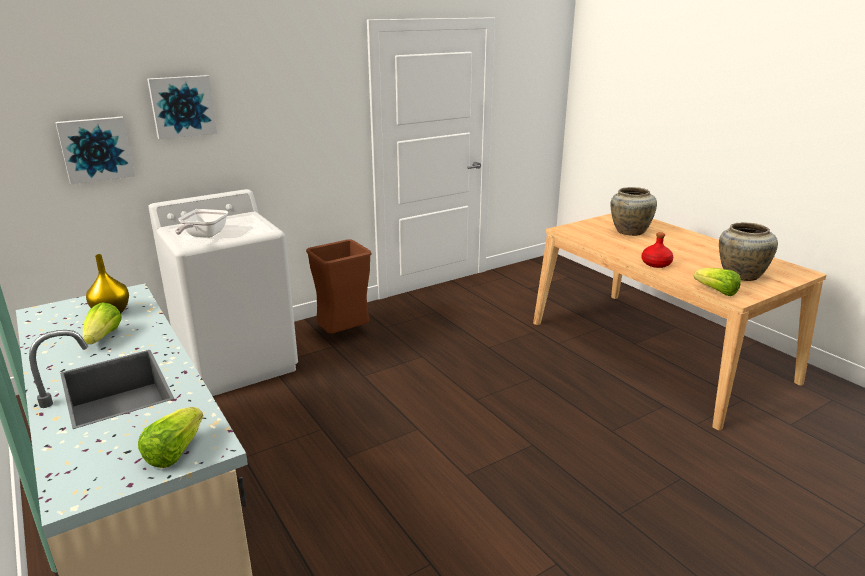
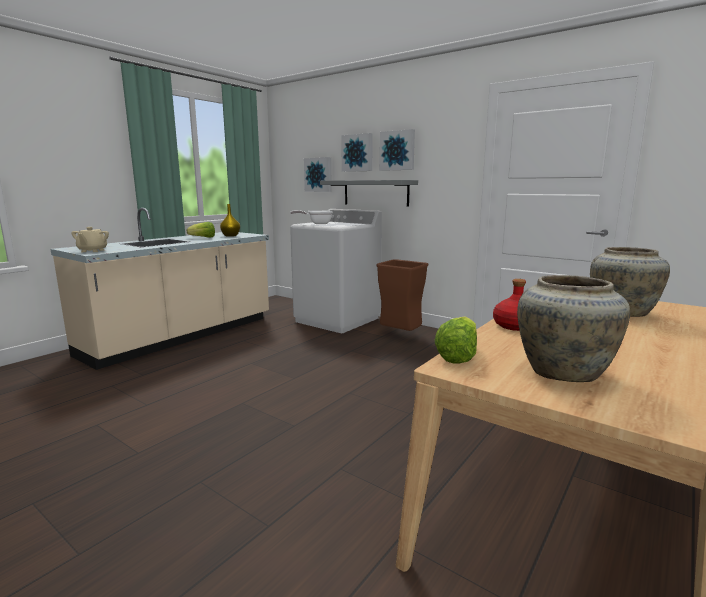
camera: 70 degrees right, 10 degrees down
(174, 452) = (92, 251): lettuce -> beige teapot
(226, 164) = (375, 193): none -> grey shelf
(256, 100) = (397, 150): none -> picture

